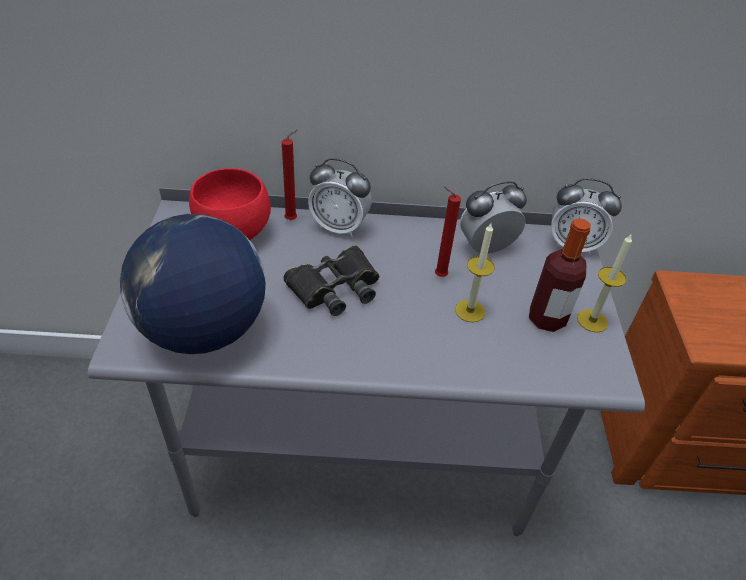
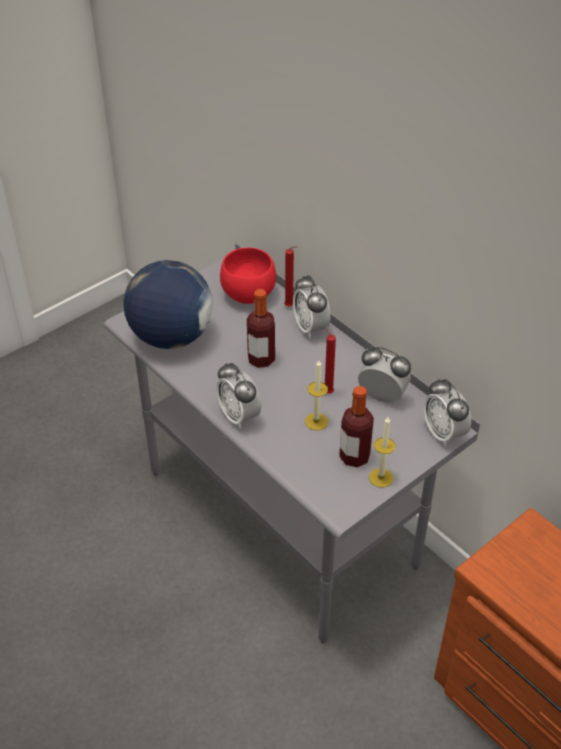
camera: 50 degrees right, 0 degrees up
(335, 287) = (261, 359): black binoculars -> bottle
(395, 362) = (239, 416): none -> alarm clock

